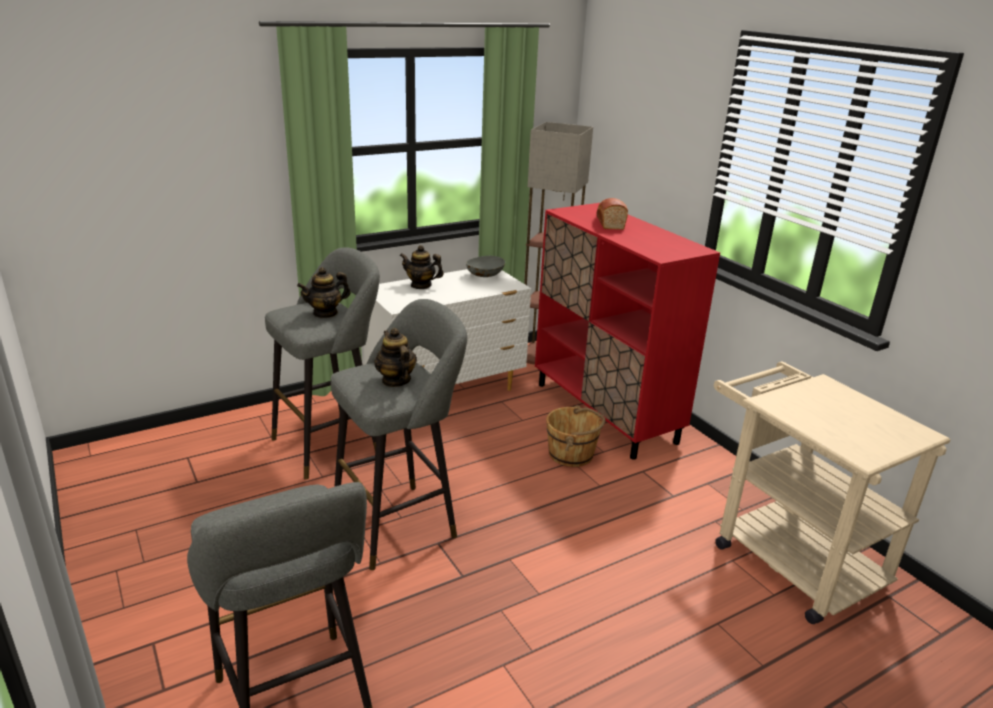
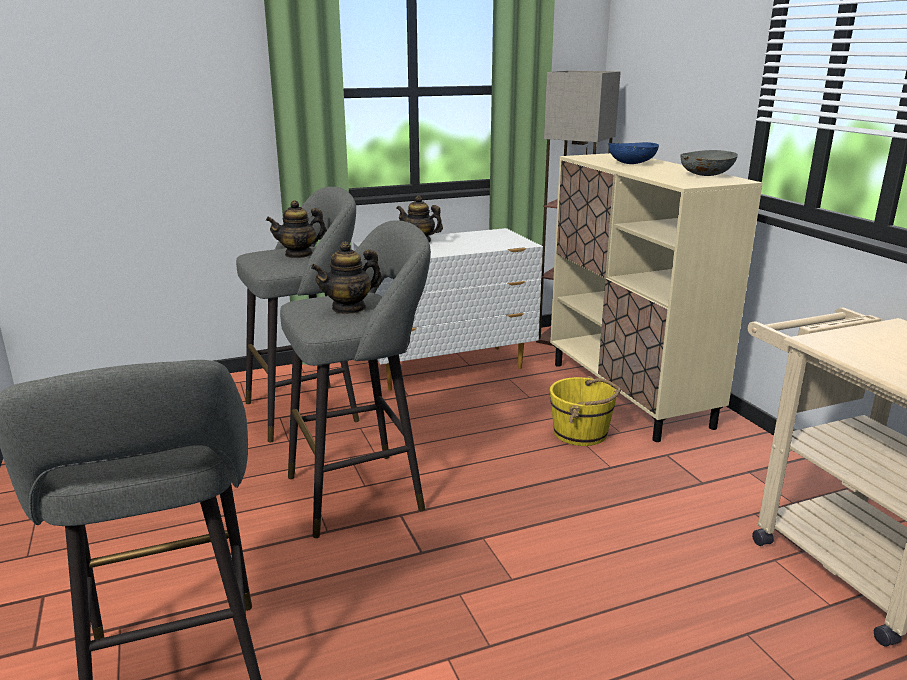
camera: 10 degrees right, 5 degrees down
(396, 380) = (349, 308): teapot -> teapot turned 105 degrees counterclockwise
(485, 276) = (493, 236): grey bowl -> grey bowl (706, 175)
(572, 454) = (581, 433): brown bucket -> yellow bucket
(605, 413) = (629, 394): red cabinet -> beige cabinet
(609, 223) = (631, 163): bread -> blue bowl

